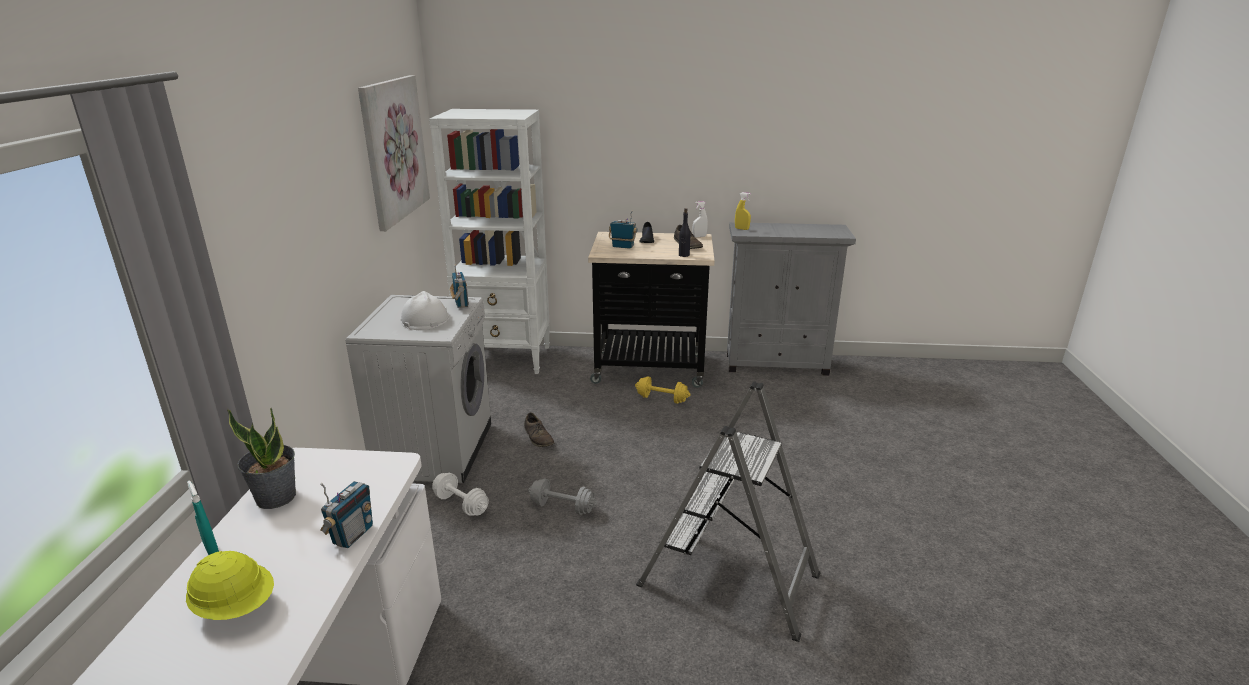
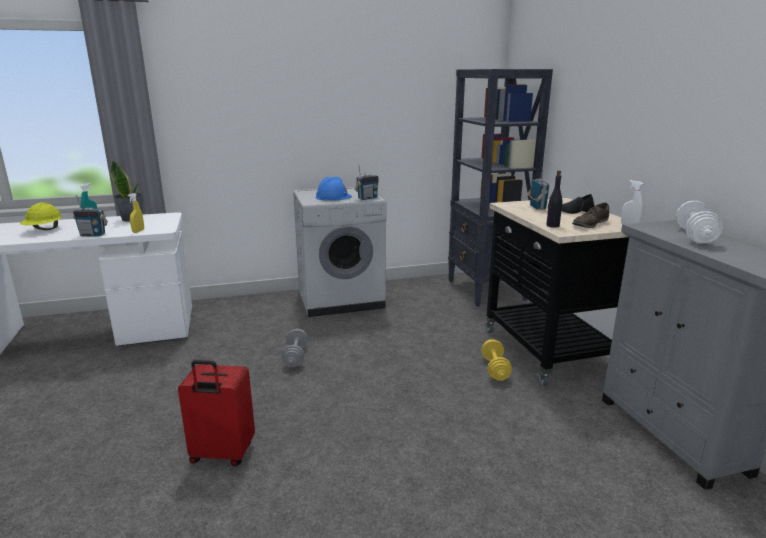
camera: 70 degrees right, 5 degrees down
(394, 149) = (422, 89): picture -> none
(425, 320) = (333, 197): white hard hat -> blue hard hat
(461, 504) = (284, 322): white dumbbell -> white dumbbell (695, 236)
(507, 359) = (486, 290): white bookcase -> black bookcase
(538, 437) = (382, 328): brown shoe -> none
(731, 579) = (222, 454): grey step ladder -> red suitcase
(741, 229) = (659, 225): yellow spray bottle -> yellow spray bottle (138, 231)

